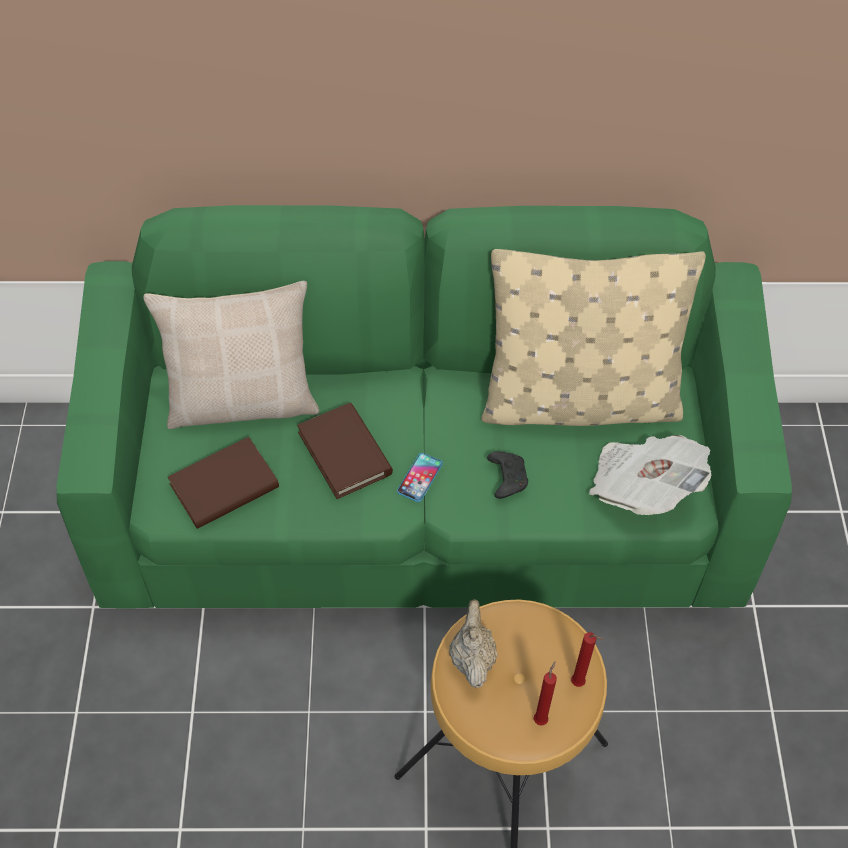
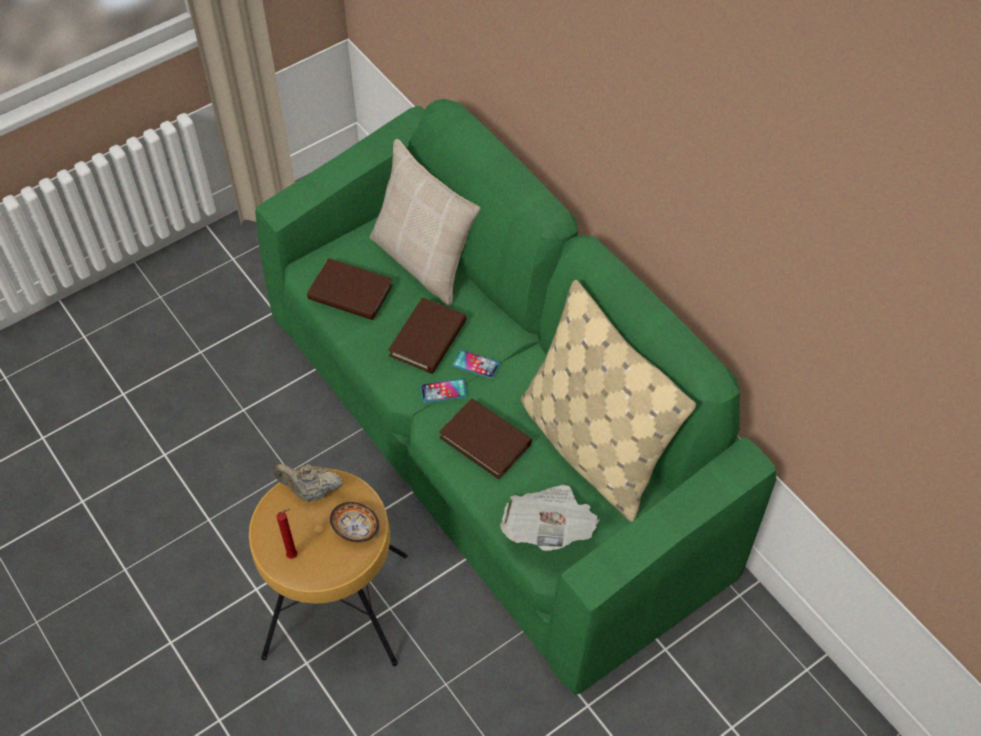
camera: 55 degrees right, 0 degrees up
(411, 432) = (476, 364): none -> phone
(472, 657) = (310, 491): beige teapot -> beige teapot turned 135 degrees counterclockwise
(506, 478) = (485, 440): black game controller -> brown book
(549, 641) = (355, 528): none -> bowl
(579, 684) = (336, 564): red candle -> none

